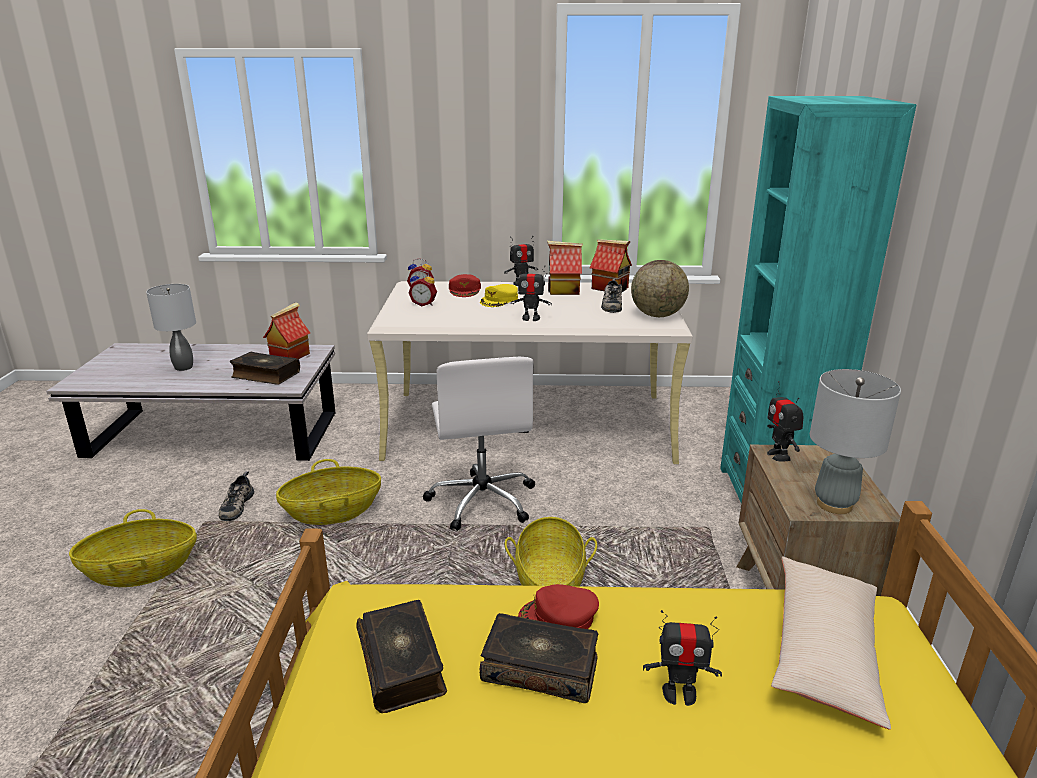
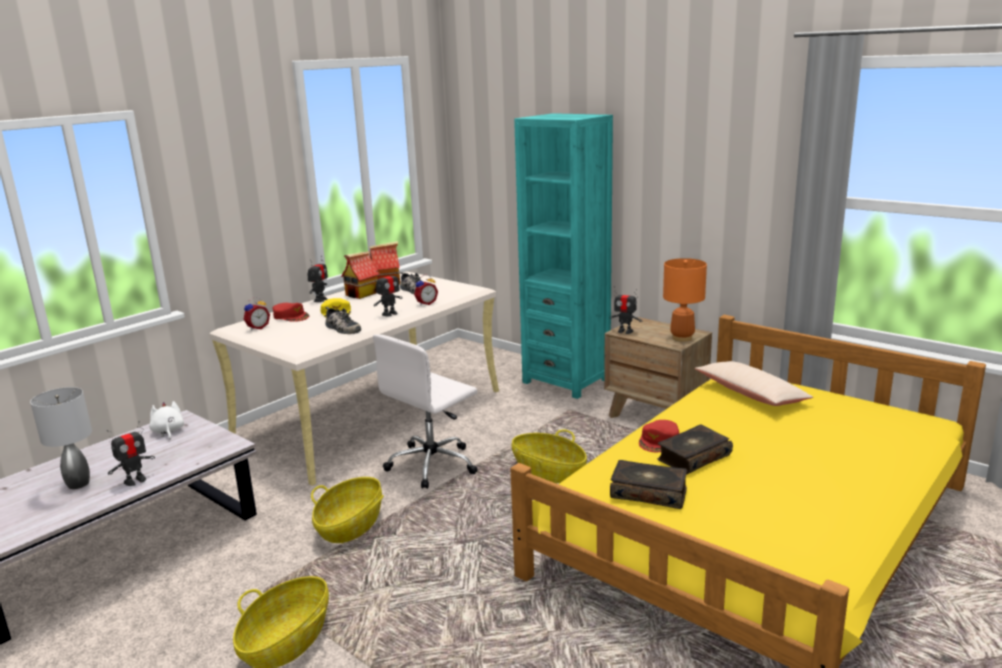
camera: 50 degrees left, 5 degrees down
(236, 505) = (262, 569): shoe -> shoe (341, 328)
(265, 375) = (186, 450): book -> none
(290, 356) = (168, 431): toy house -> white plush toy
(424, 304) = (288, 333): alarm clock -> alarm clock (426, 303)
(482, 500) = (433, 464): white office chair -> white office chair turned 105 degrees clockwise
(657, 315) = (456, 287): globe -> none
(679, 693) = (745, 432): toy robot -> toy robot (135, 481)
(834, 505) = (682, 338): grey table lamp -> orange table lamp

